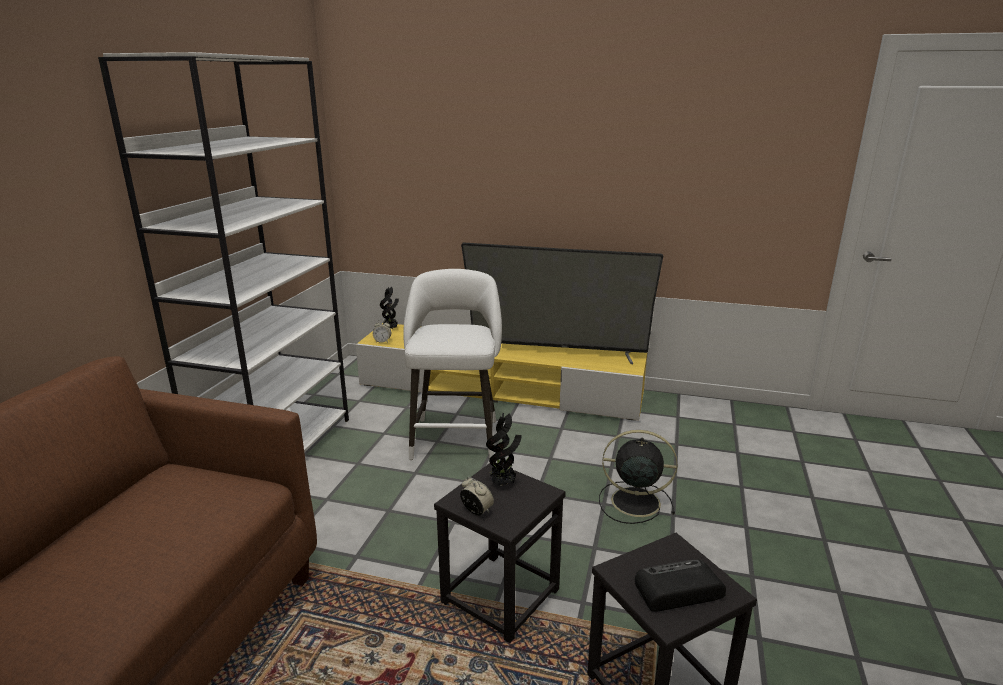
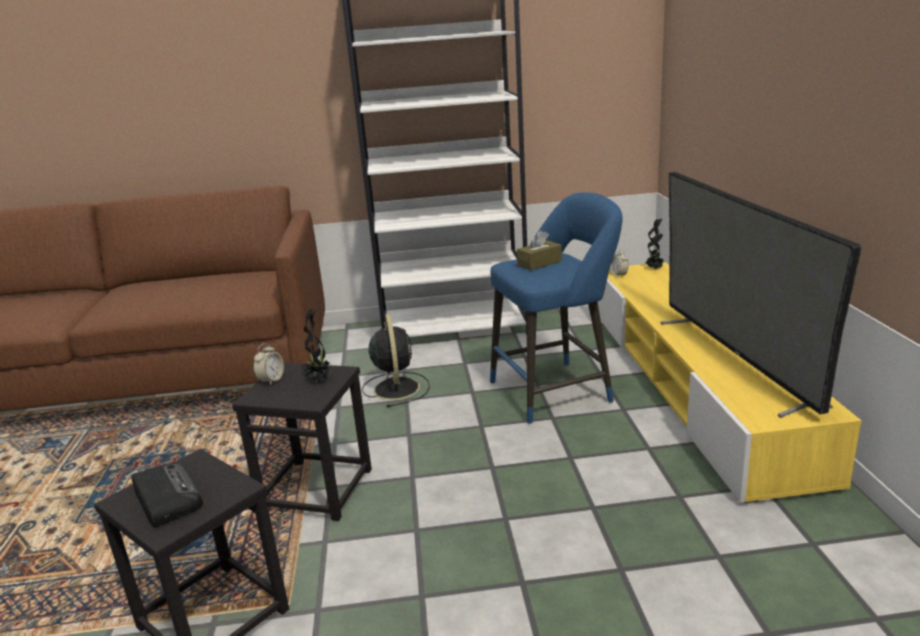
camera: 70 degrees right, 0 degrees up
(446, 334) = (539, 263): none -> brown tissue box
(455, 436) = (556, 390): white stool -> blue stool
(633, 501) = (526, 541): black fan -> black fan (396, 388)

